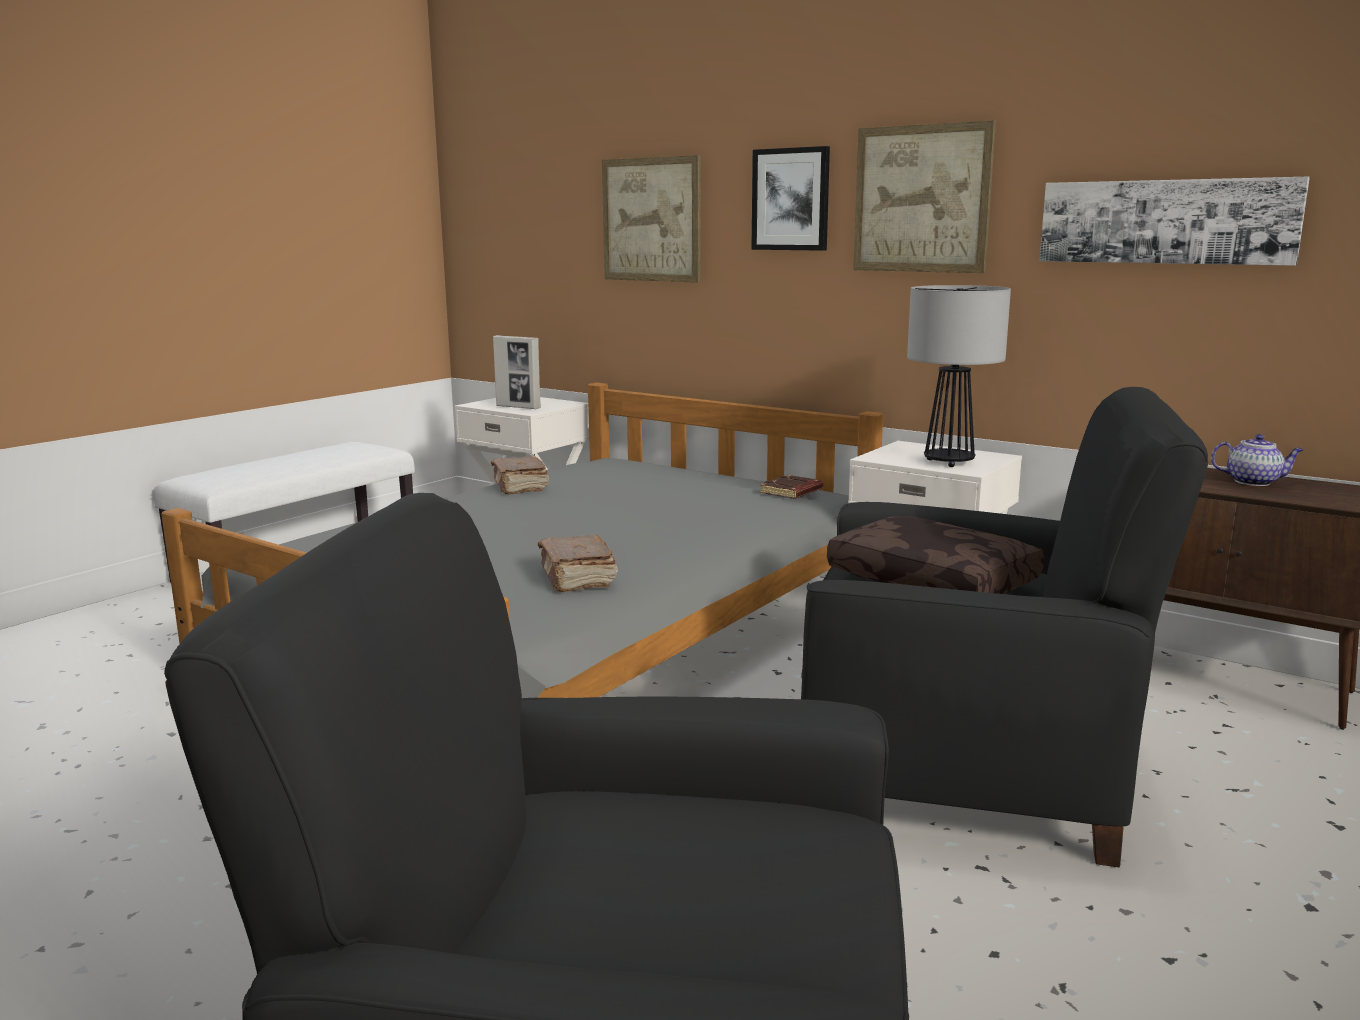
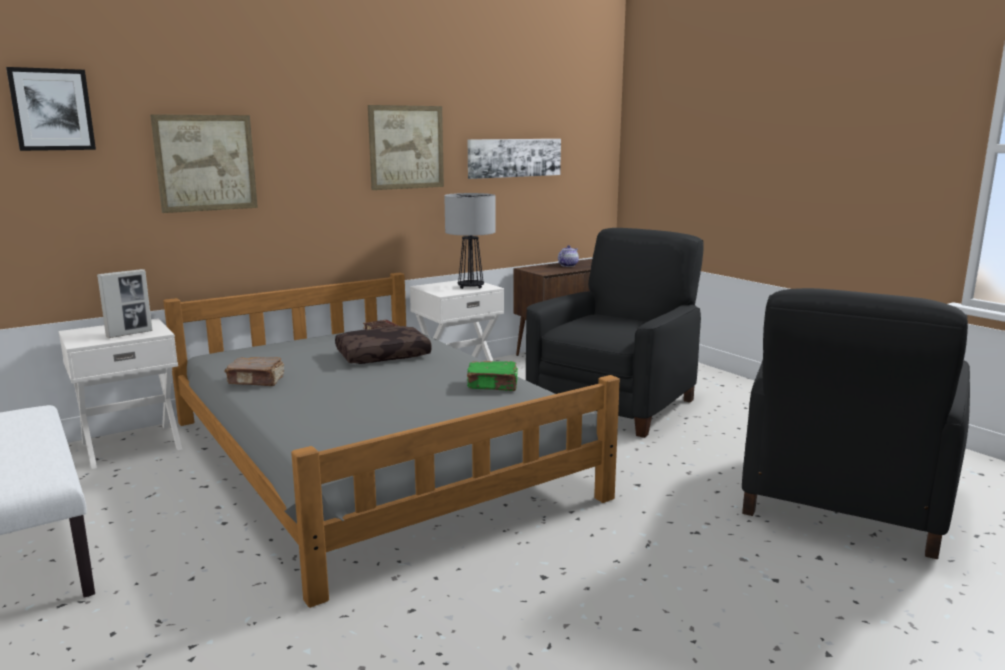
camera: 70 degrees left, 0 degrees up
(577, 578) = (493, 385): brown book -> green book
(791, 199) = (324, 147): picture -> picture (52, 109)
(935, 581) = (603, 324): brown pillow -> brown pillow (383, 355)

